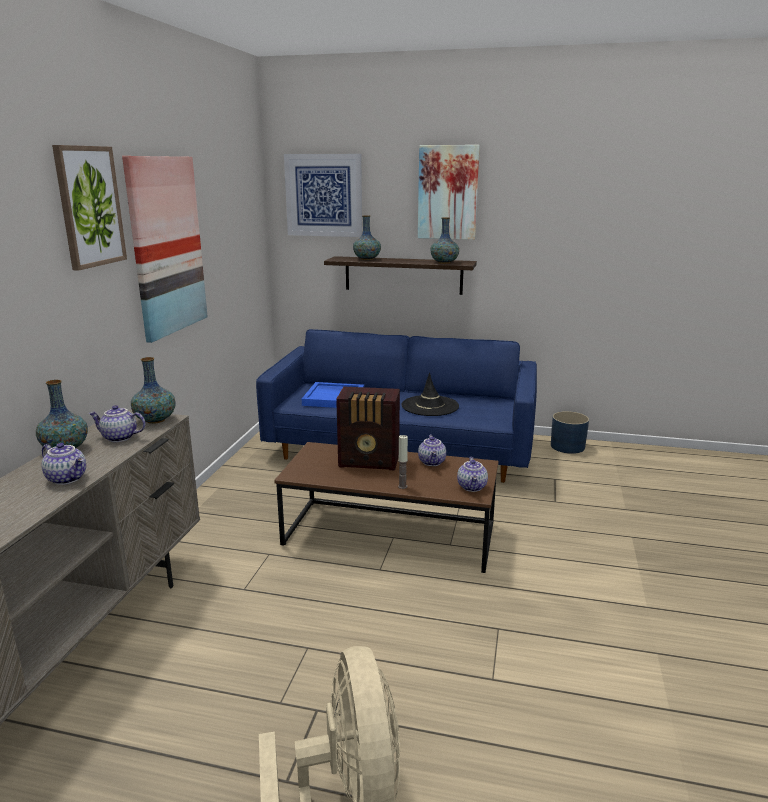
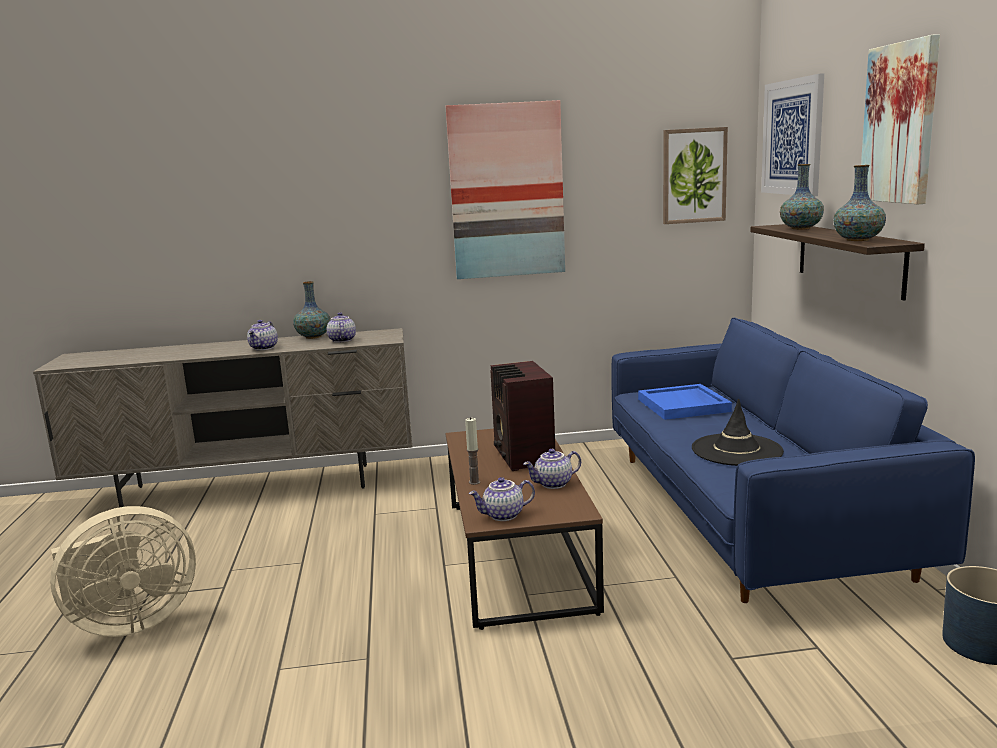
camera: 70 degrees right, 5 degrees down
(89, 206) = (394, 151): picture -> picture (694, 176)
(155, 420) = (384, 338): vase -> none

